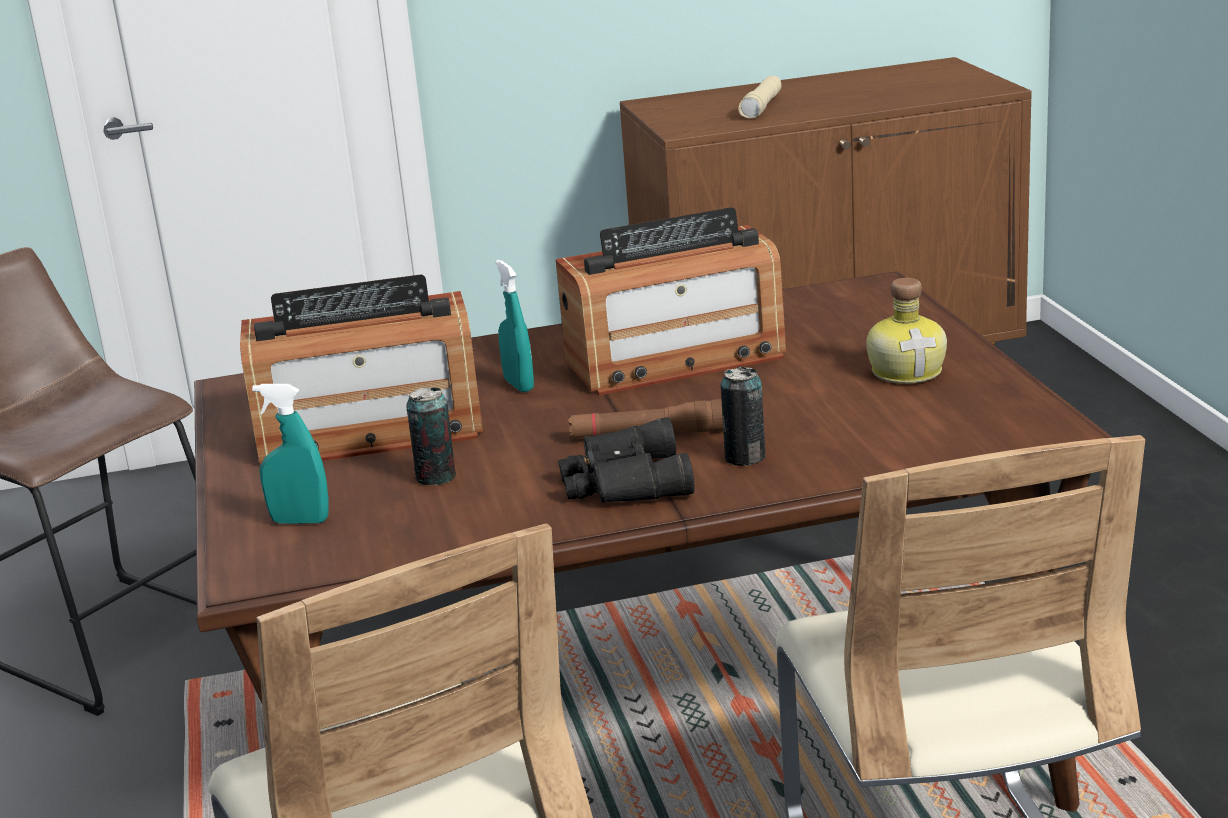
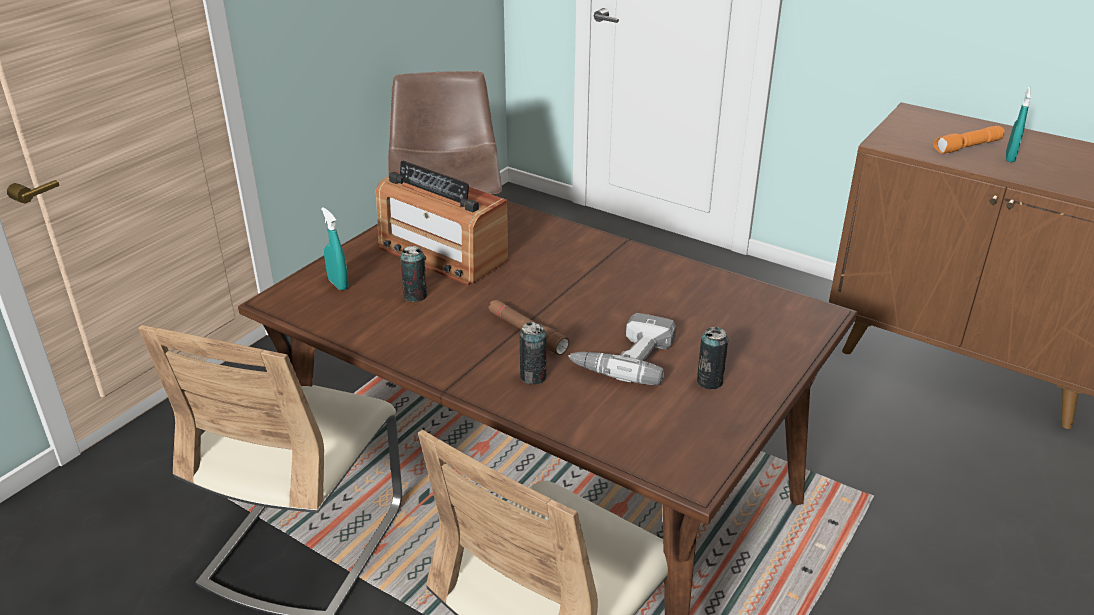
camera: 45 degrees right, 10 degrees up
(519, 385) = (539, 266): turquoise spray bottle -> turquoise spray bottle (1010, 157)
(623, 482) = (465, 352): black binoculars -> none
(675, 360) = (626, 296): radio -> none
(762, 107) = (967, 147): beige flashlight -> orange flashlight
(791, 397) = (624, 357): none -> power drill
(908, 371) = (709, 381): bottle -> can

